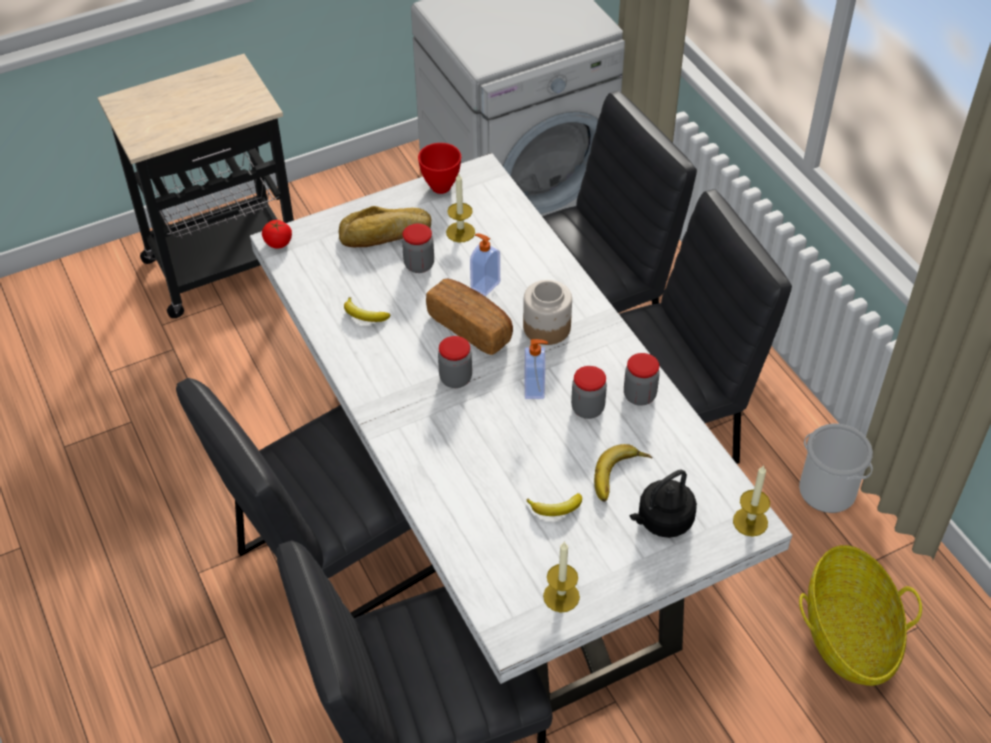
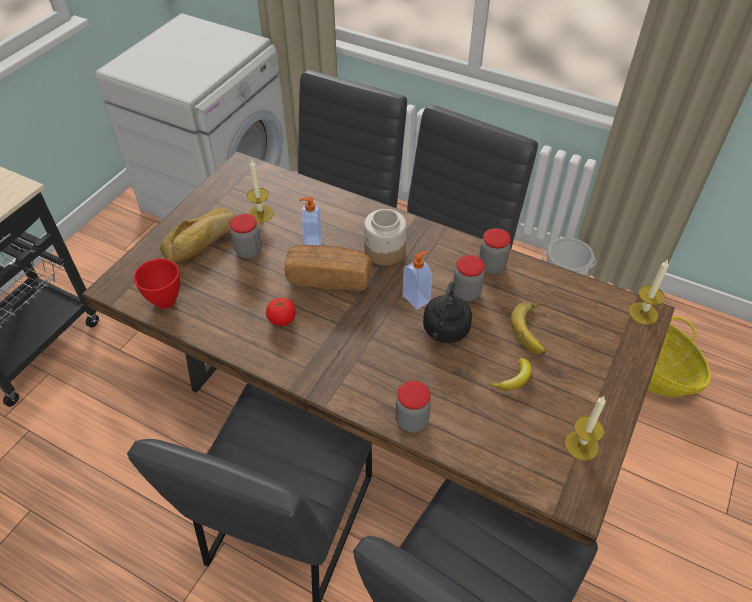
camera: 35 degrees left, 0 degrees up
(278, 243) = (113, 288): tomato -> tomato (282, 319)
(364, 315) = (236, 309): banana -> none
(440, 186) = (217, 189): red bowl -> red bowl (164, 301)
(455, 378) = (351, 321): jar -> jar (412, 420)
(498, 511) = (377, 414): white dining table -> brown dining table
(662, 521) = (591, 345): black kettle -> black kettle (445, 331)

